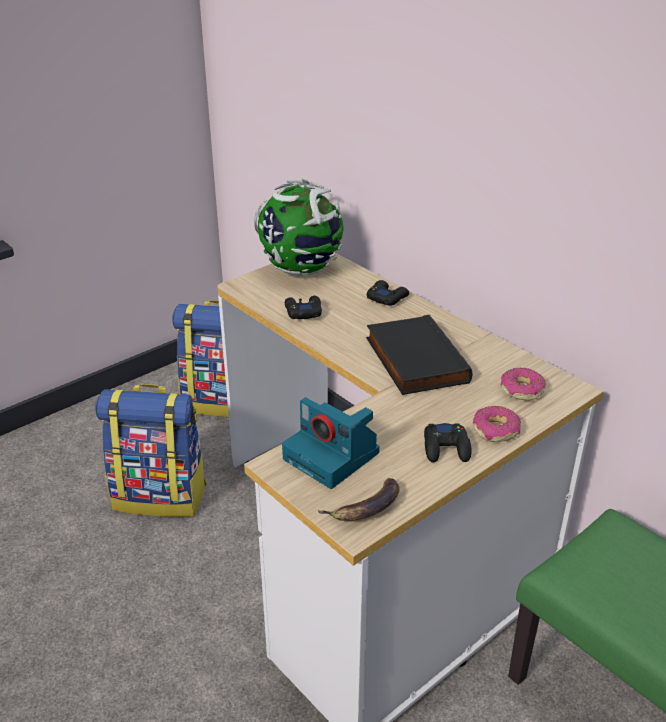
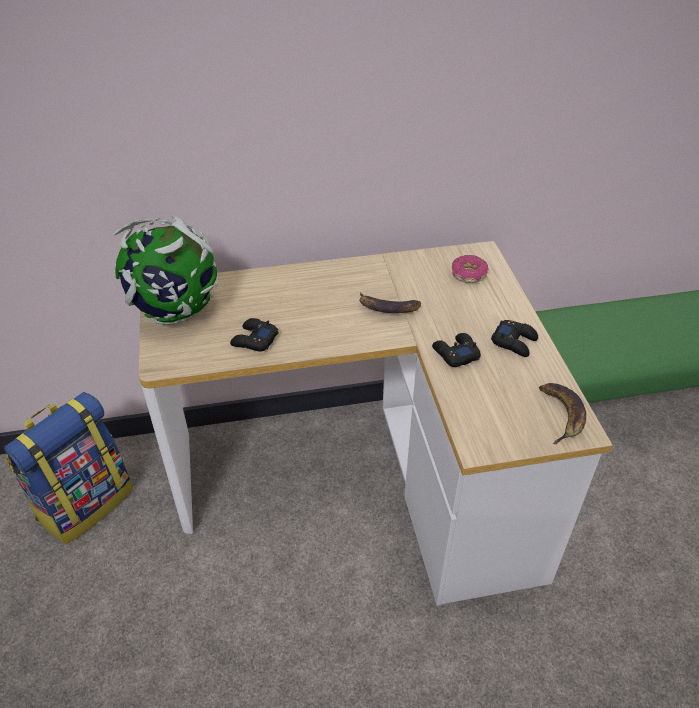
camera: 60 degrees left, 10 degrees up
(161, 496) = (180, 615): backpack -> none
(333, 456) = (488, 407): camera -> none
(387, 297) = (279, 281): black game controller -> black game controller (455, 354)
(413, 360) = (387, 308): black book -> banana
(496, 430) = (508, 308): donut -> none

